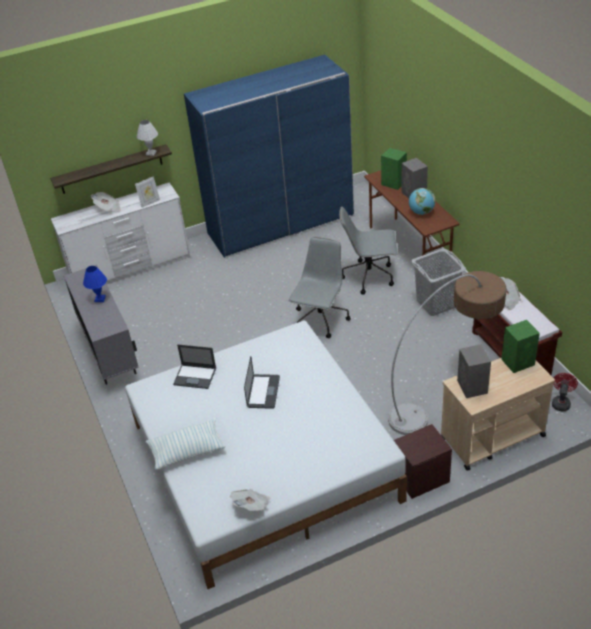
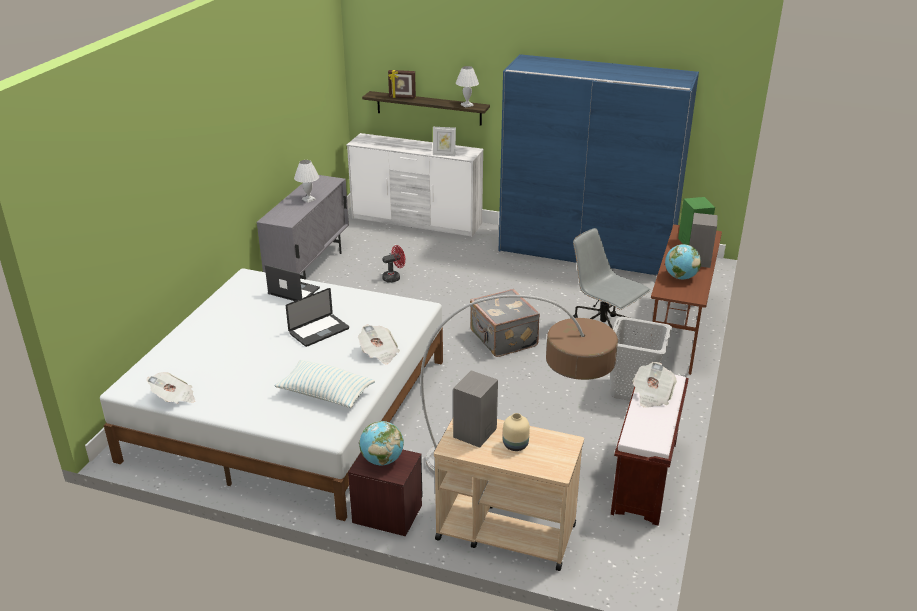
camera: 40 degrees right, 10 degrees down
(89, 171) = (402, 97): none -> picture frame
(100, 299) = (308, 200): blue table lamp -> white table lamp
(108, 208) = (409, 144): newspaper -> newspaper (379, 353)
(187, 451) = (201, 333): pillow -> pillow (325, 394)
(195, 376) = (293, 291): laptop -> laptop turned 150 degrees clockwise
(320, 320) = (502, 339): grey office chair -> grey suitcase
(419, 444) = (382, 460): none -> globe
(501, 378) = (515, 444): none -> beige vase
(518, 362) = (557, 444): green speaker -> none
(561, 402) = (628, 556): red fan -> red fan (394, 277)

